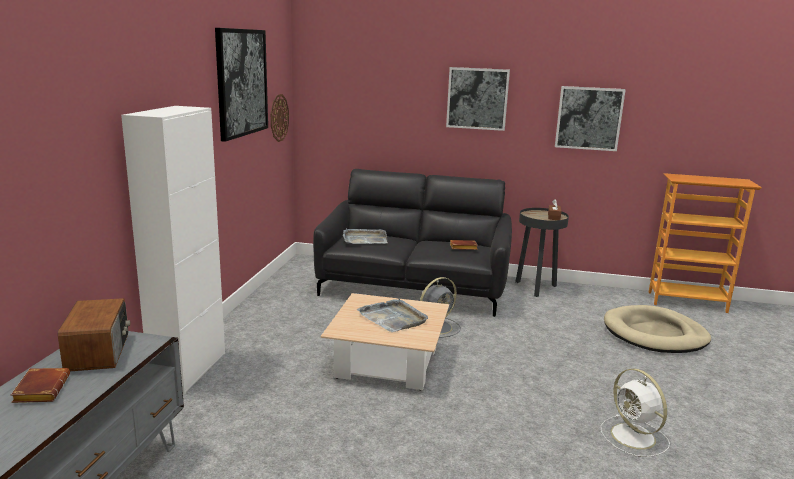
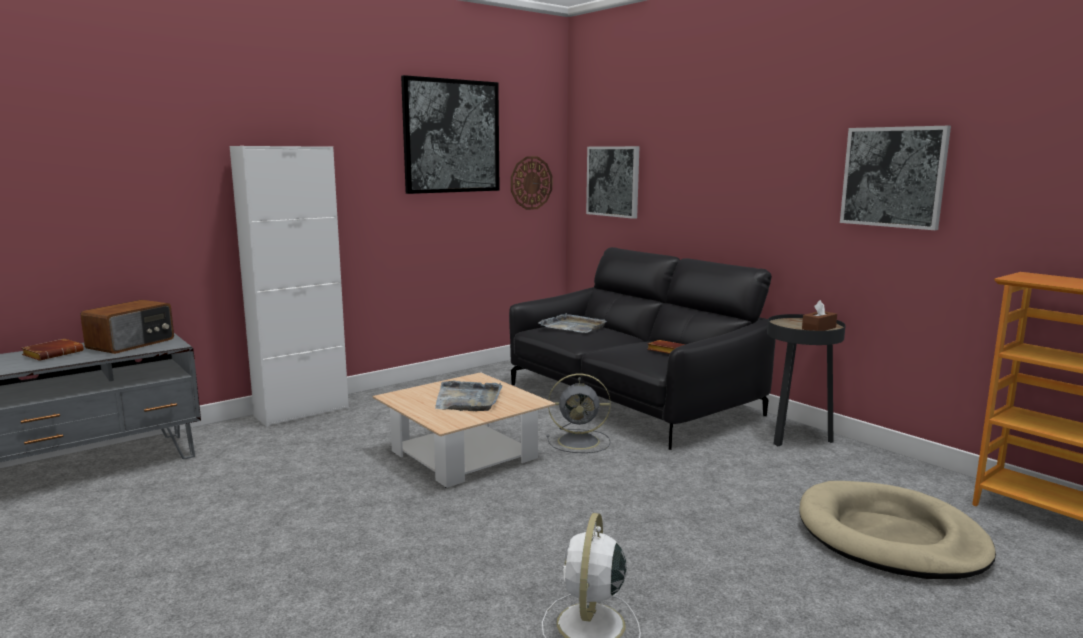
camera: 40 degrees right, 5 degrees down
(477, 98) = (744, 154): picture -> picture (613, 181)

